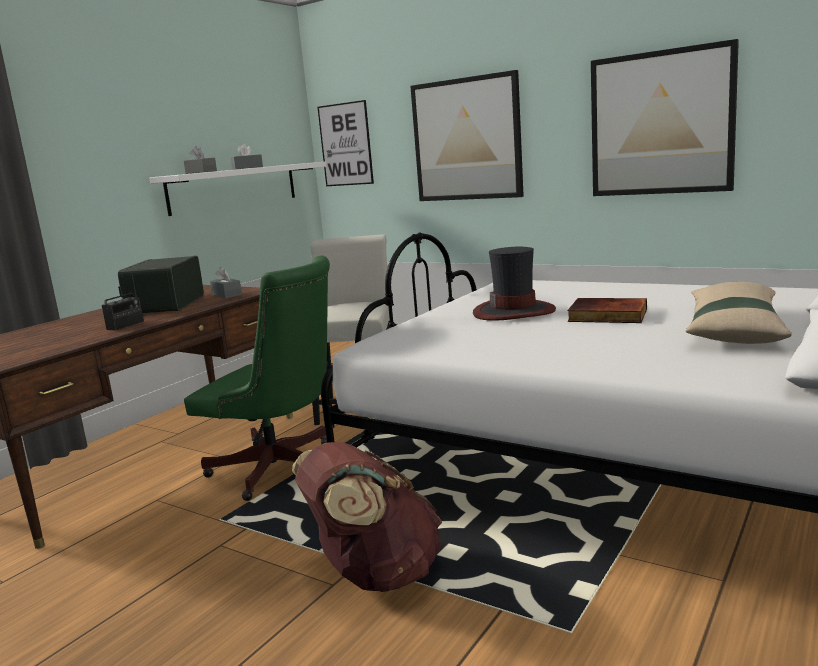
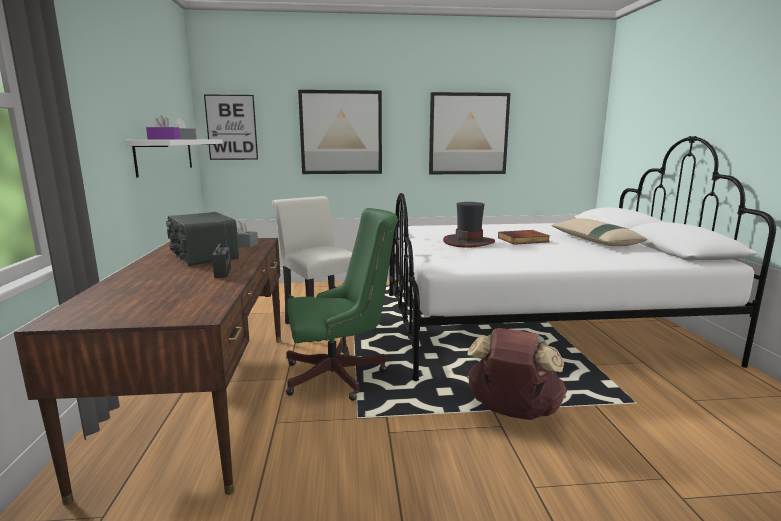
camera: 40 degrees left, 0 degrees up
(201, 172) = (164, 139): grey tissue box -> purple tissue box

